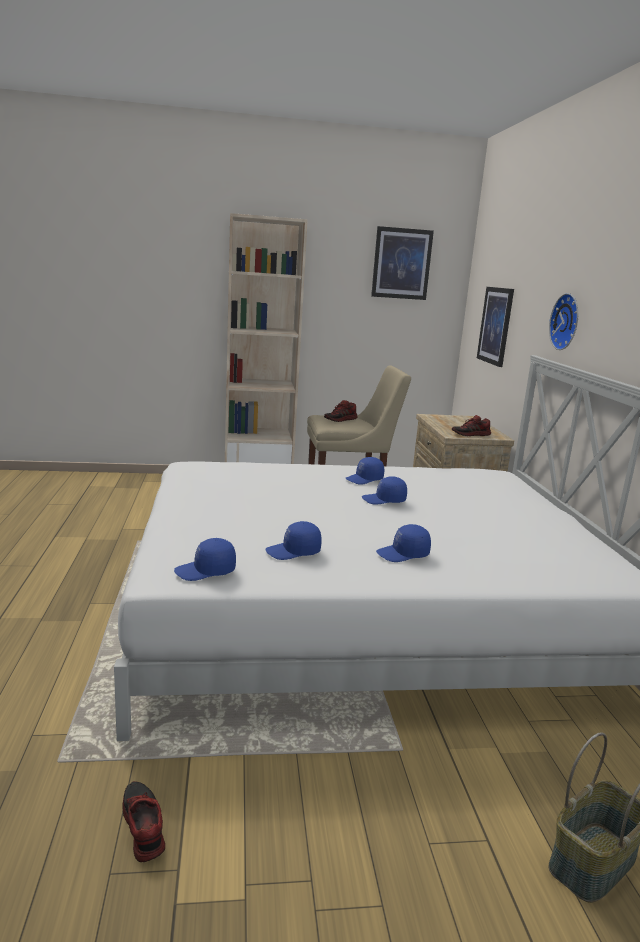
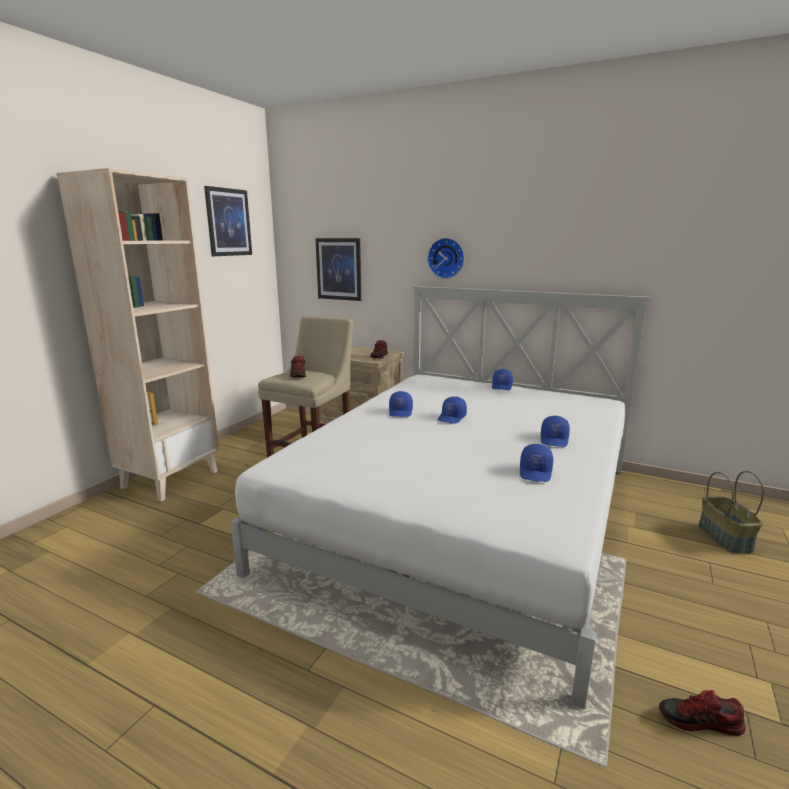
camera: 55 degrees left, 0 degrees up
(206, 571) = (560, 516): blue cap -> blue cap (502, 386)

